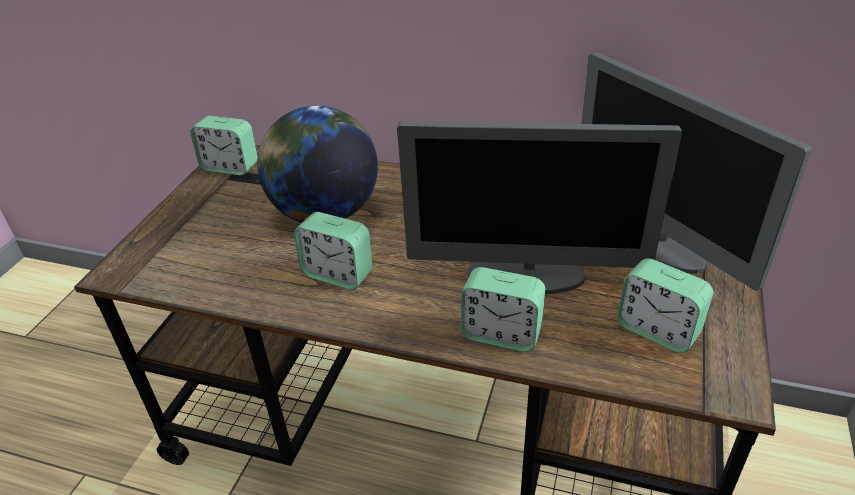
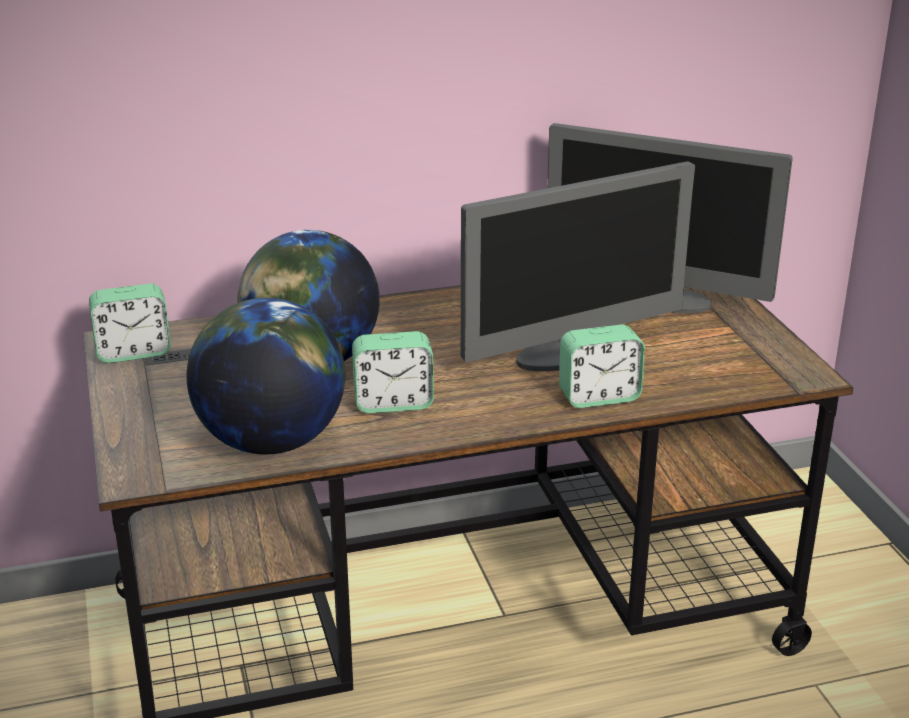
camera: 35 degrees left, 10 degrees down
(223, 276) = (271, 441): none -> globe
(657, 330) = (717, 355): alarm clock -> none

